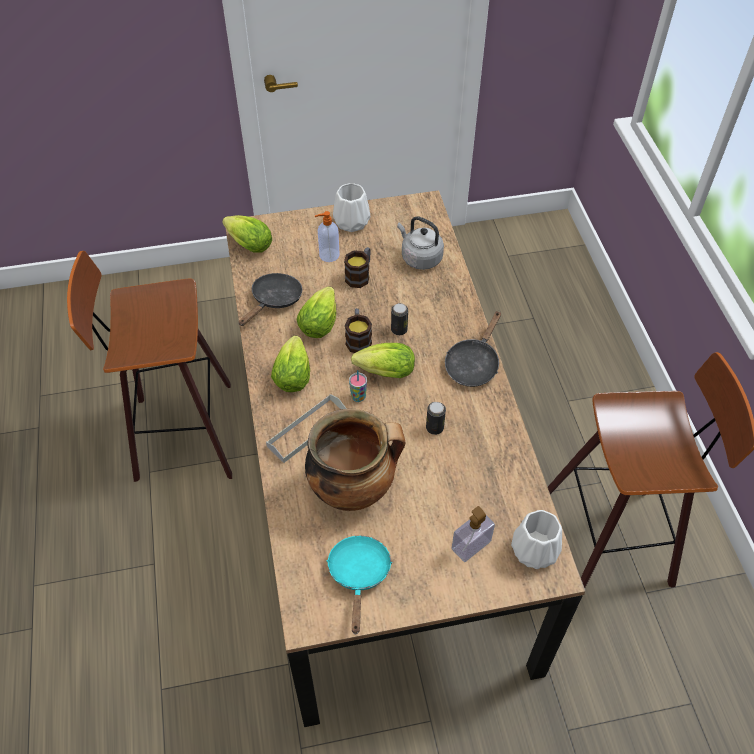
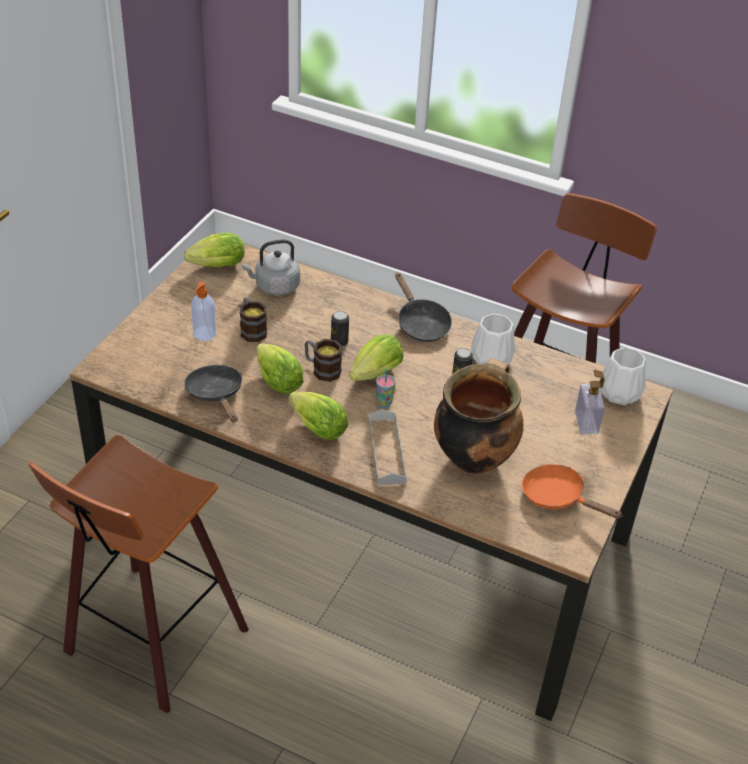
camera: 55 degrees left, 10 degrees down
(247, 244) = (122, 375): lettuce -> lettuce (214, 266)
(352, 221) = (182, 299): white vase -> white vase (490, 358)
(359, 575) = (558, 497): turquoise frying pan -> orange frying pan

